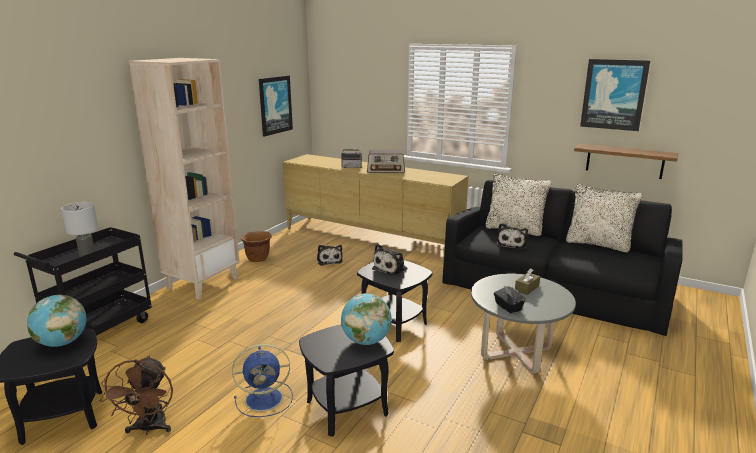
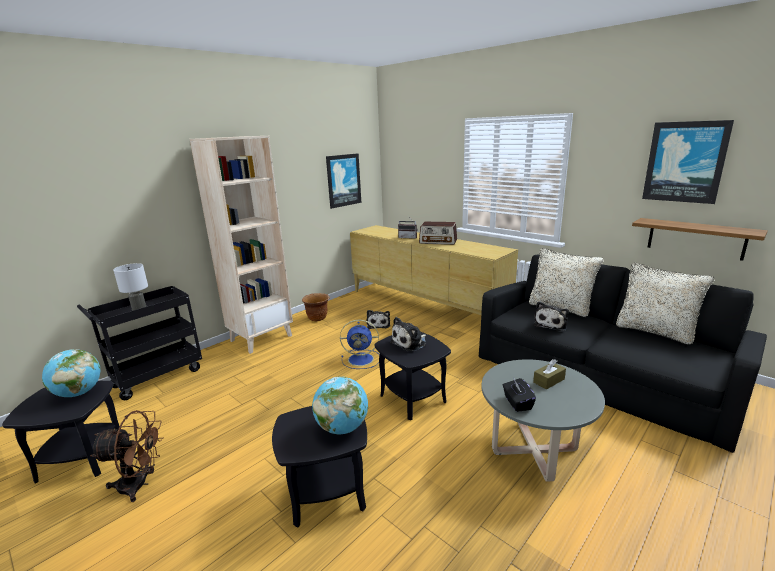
camera: 15 degrees right, 0 degrees up
(149, 429) = (140, 485): brown fan -> brown fan turned 105 degrees counterclockwise
(266, 399) = (255, 468): blue fan -> blue fan (362, 359)

